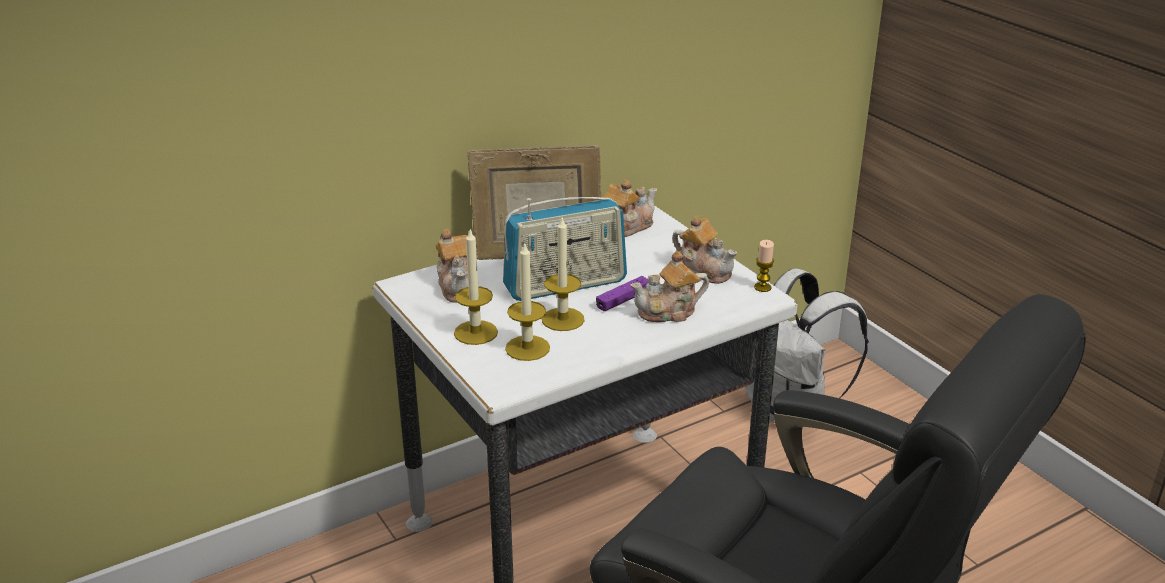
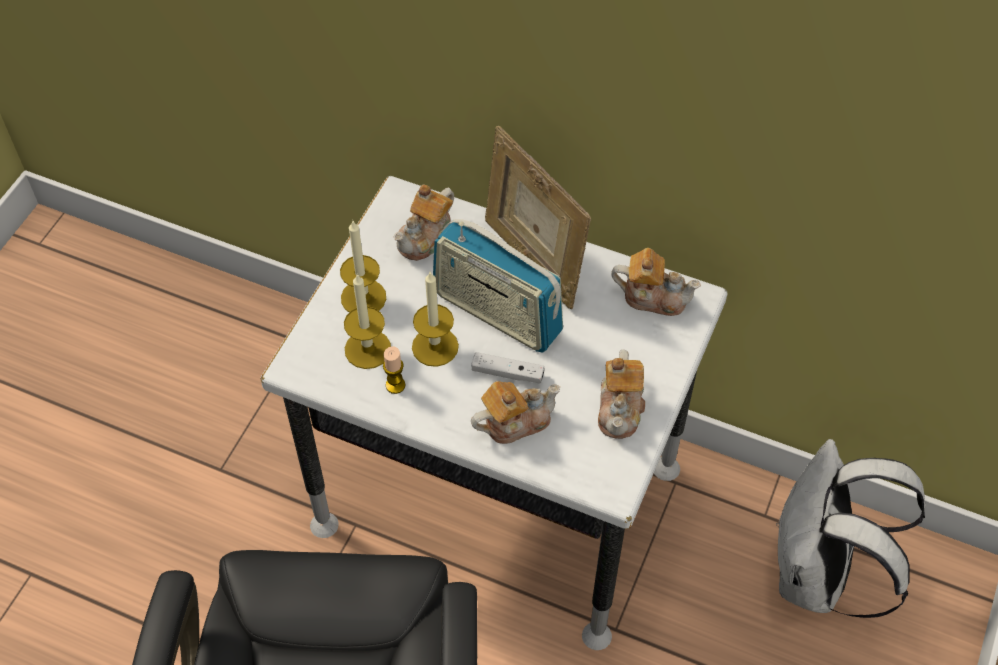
camera: 55 degrees right, 25 degrees up
(623, 299) = (507, 373): purple game controller -> white game controller
(669, 312) = (515, 421): teapot -> teapot turned 120 degrees clockwise
(762, 287) = (628, 476): candle -> candle (395, 385)

